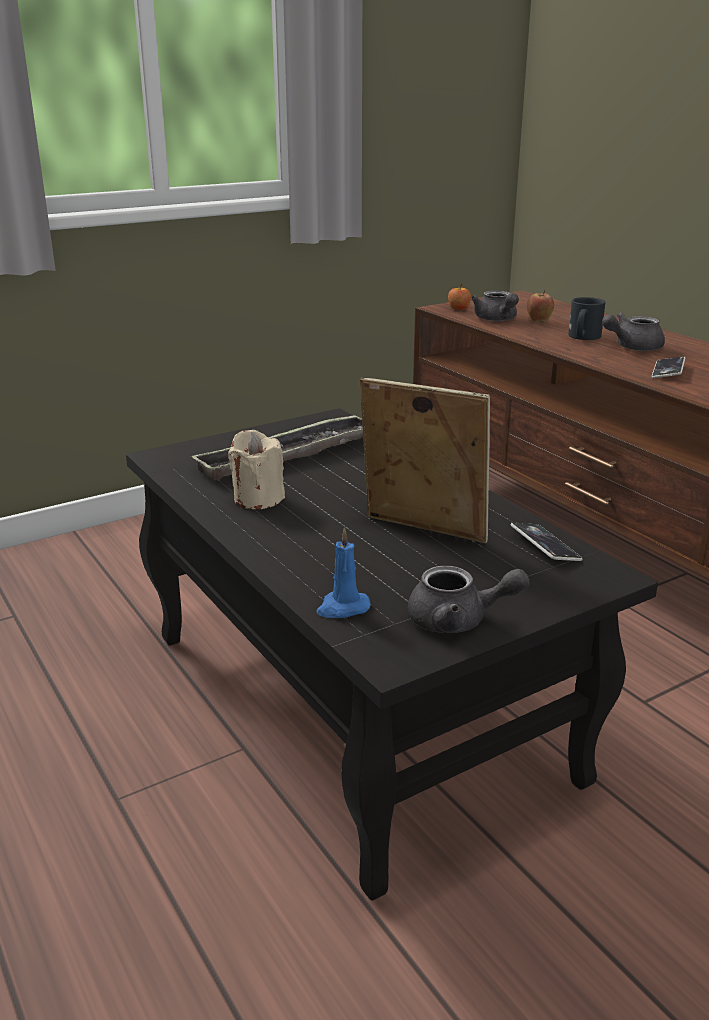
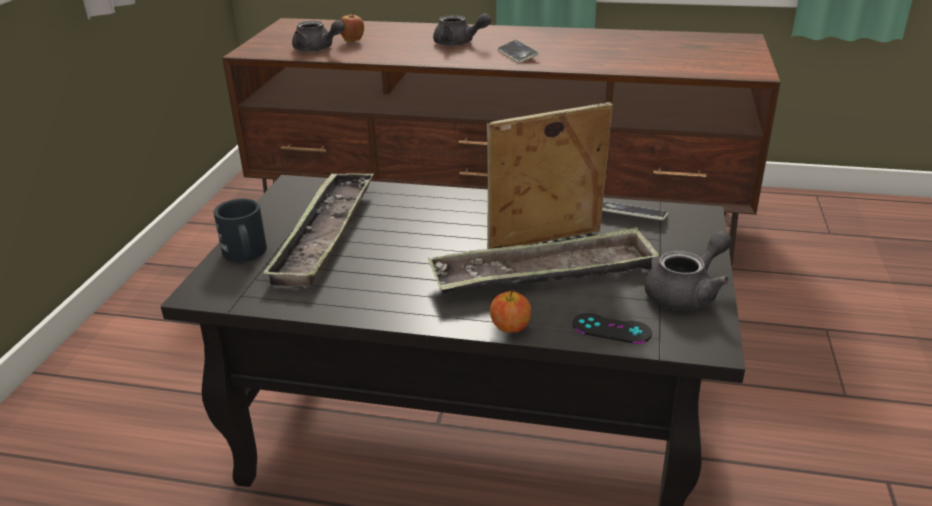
camera: 45 degrees left, 5 degrees up
(258, 499) = (379, 282): beige candle -> none
(342, 608) = (611, 329): blue candle -> black game controller
(376, 549) = (544, 273): none -> tray
(458, 309) = (265, 48): apple -> apple (510, 327)
(583, 337) = (411, 45): black mug -> black mug (246, 255)
(632, 347) = (458, 43): grey teapot -> grey teapot turned 90 degrees counterclockwise

